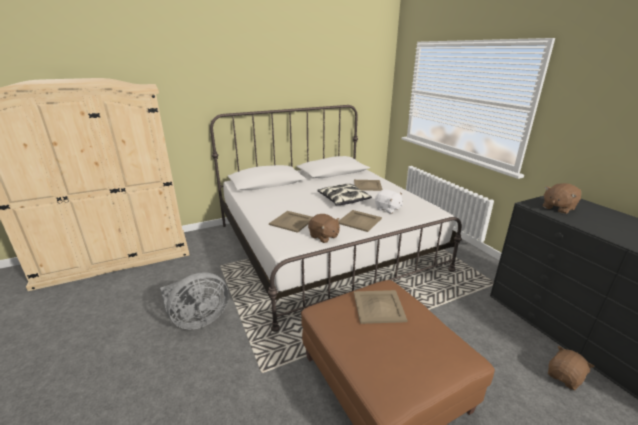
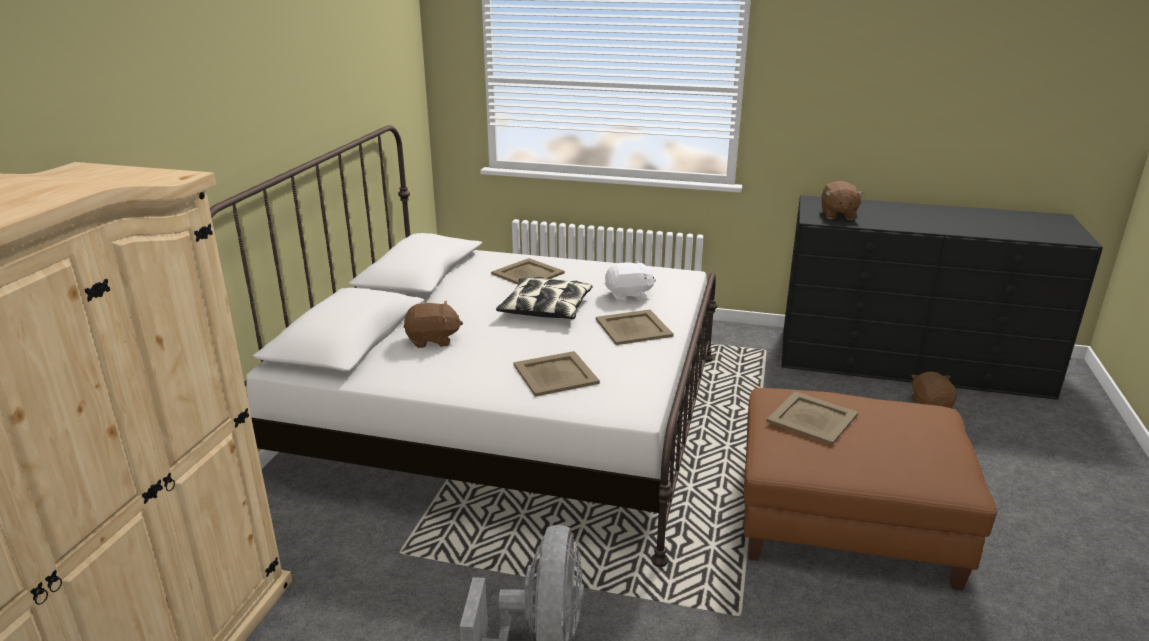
camera: 50 degrees left, 0 degrees up
(324, 237) = (643, 370): brown plush toy -> brown plush toy (432, 340)

